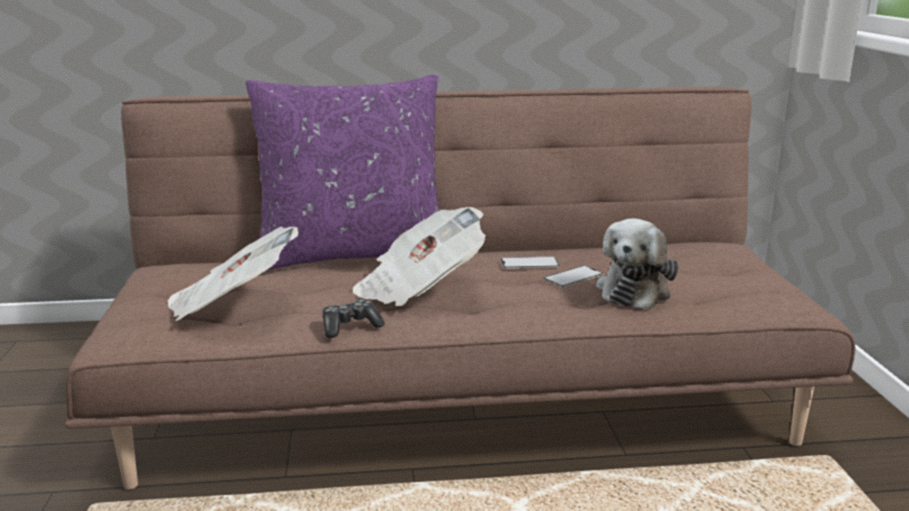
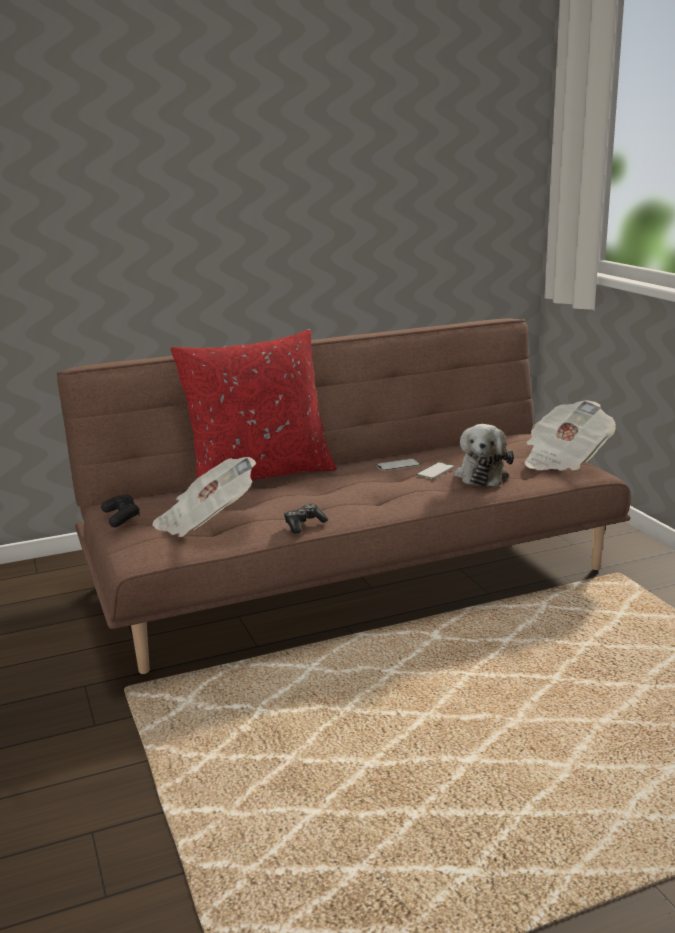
camera: 15 degrees left, 0 degrees up
(145, 285) = (121, 517): none -> black game controller
(352, 255) = (259, 475): purple pillow -> red pillow
(419, 288) = (333, 492): newspaper -> newspaper (564, 459)

